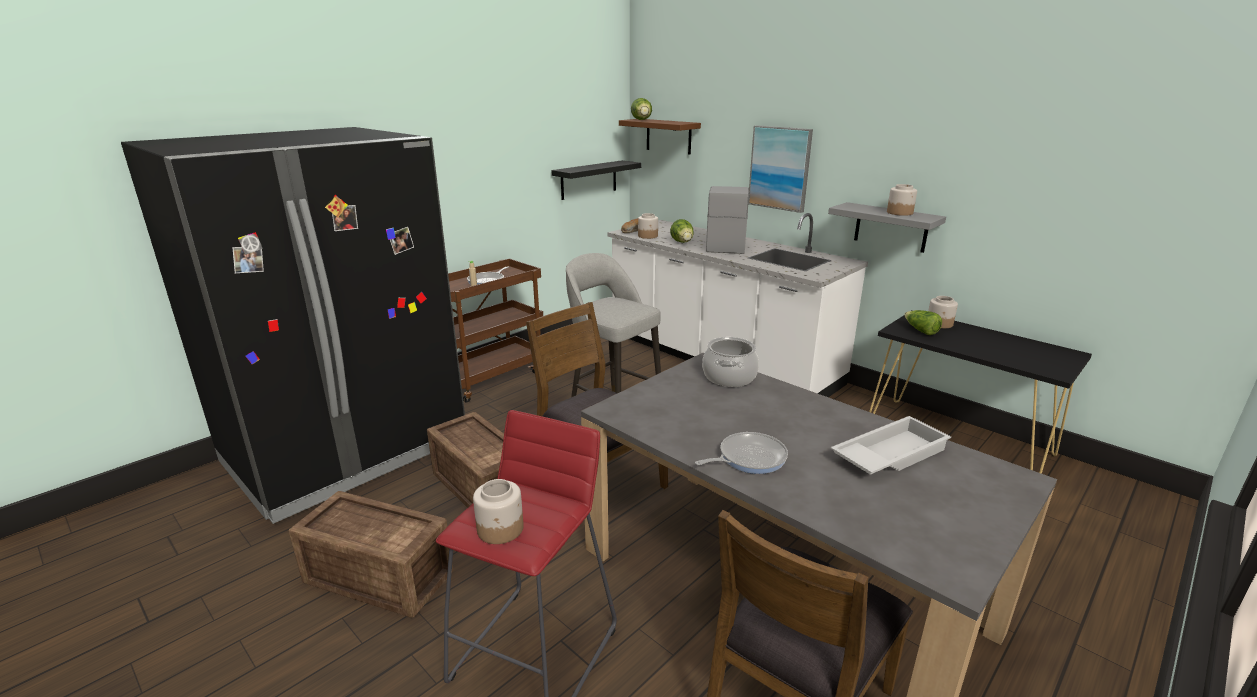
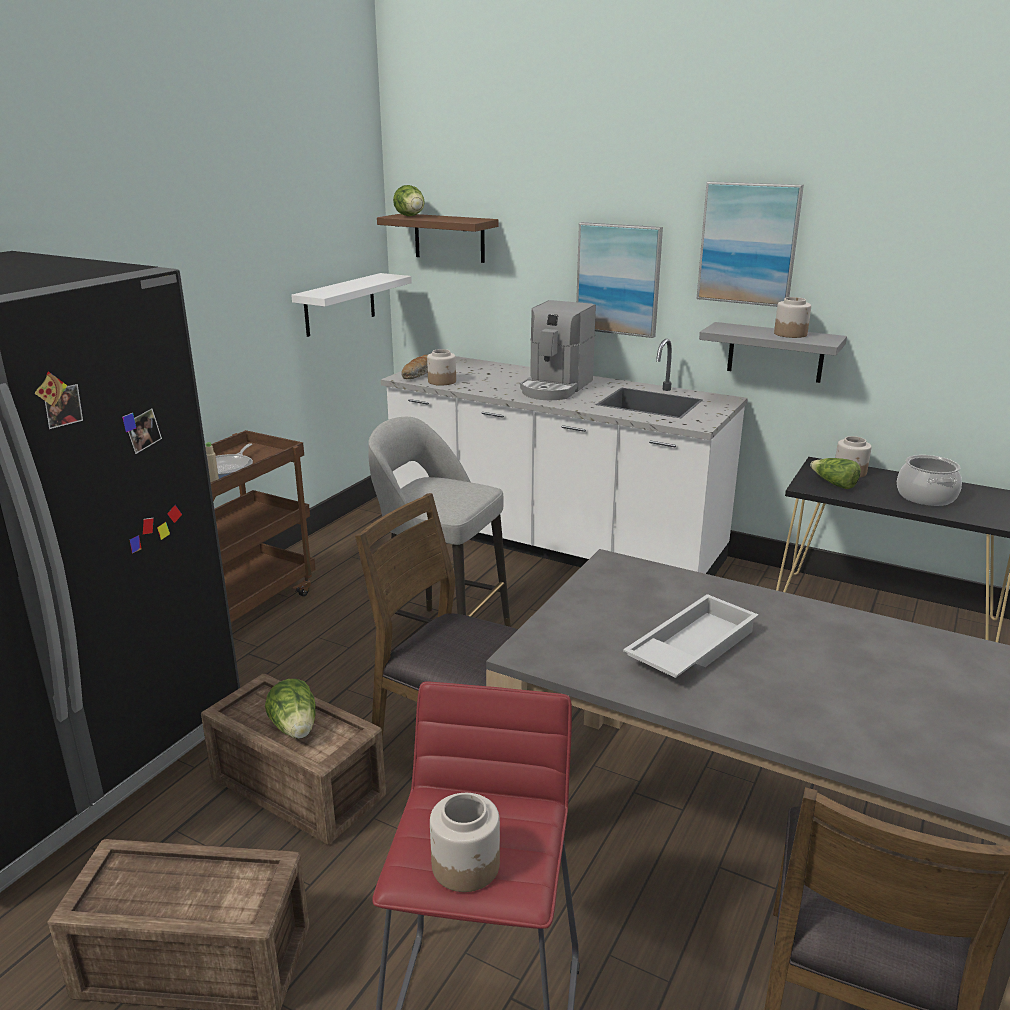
camera: 15 degrees left, 0 degrees up
(589, 180) = (340, 304): black shelf -> white shelf
(683, 243) = (496, 388): lettuce -> lettuce (295, 729)
(725, 245) = (556, 388): coffee machine -> coffee machine turned 150 degrees counterclockwise
(729, 377) = (655, 581): cooking pot -> cooking pot (926, 497)
(748, 458) = (746, 697): frying pan -> none
(874, 142) = (748, 244): none -> picture
(888, 454) = (905, 664): white tray -> white tray (690, 647)

